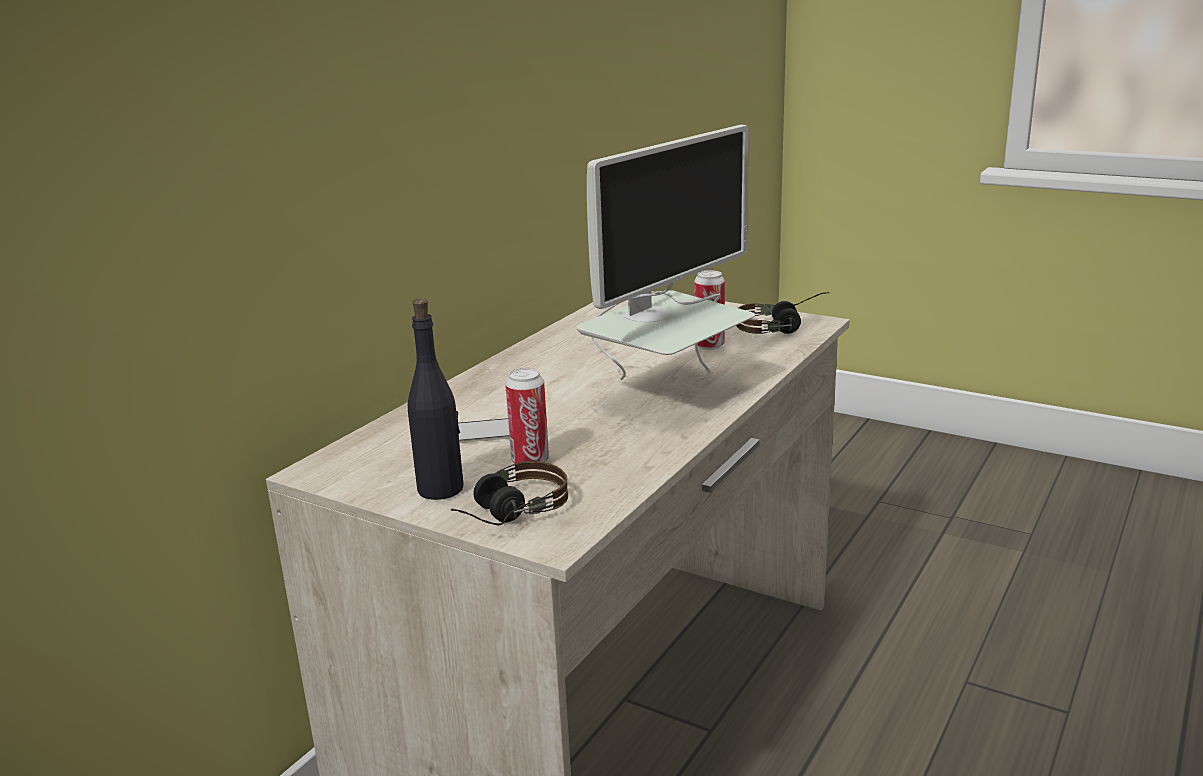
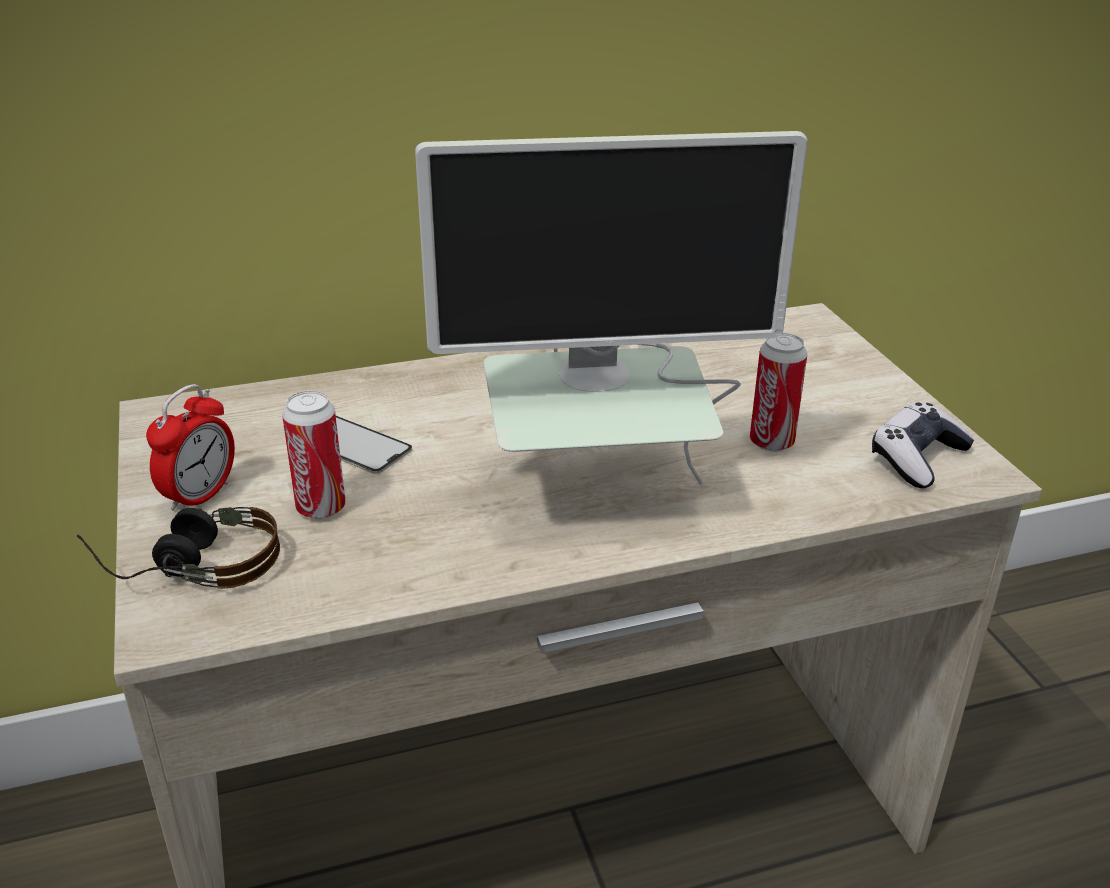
camera: 40 degrees right, 10 degrees up
(441, 489) = (200, 496): black bottle -> alarm clock
(783, 327) = (917, 458): headphones -> game controller

